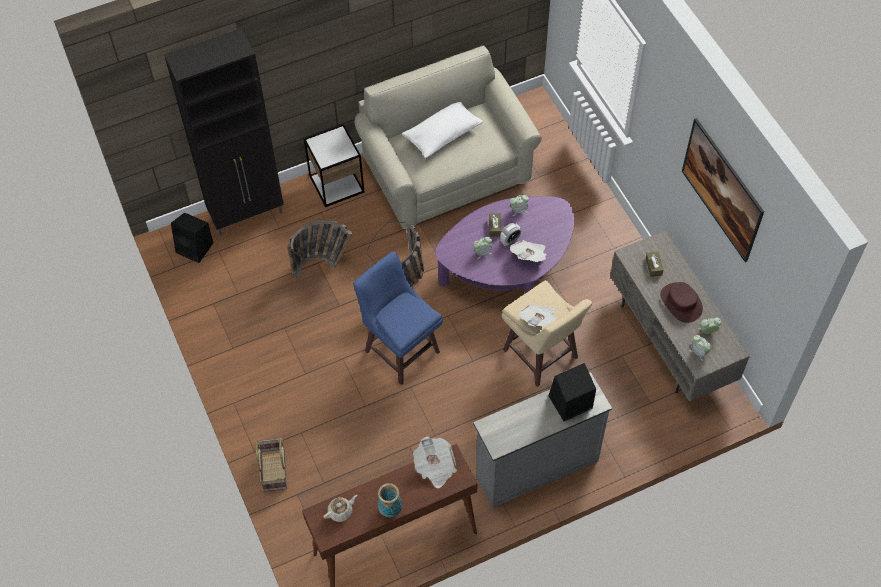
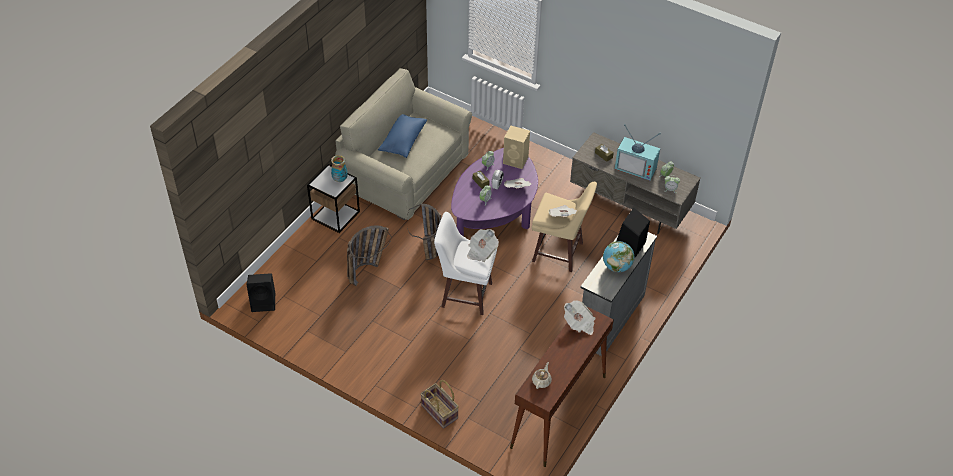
camera: 35 degrees left, 10 degrees down
(247, 214) = (286, 263): black cabinet -> none
(390, 509) = (572, 362): vase -> vase (340, 179)
(401, 350) = (465, 294): blue stool -> white stool
(416, 316) = (481, 251): none -> newspaper
(442, 134) = (403, 141): white pillow -> blue pillow
(533, 421) = (617, 266): none -> globe
(555, 220) = (516, 160): none -> beige speaker
(681, 302) = (636, 167): brown hat -> television
(718, 202) = (642, 79): picture -> none

